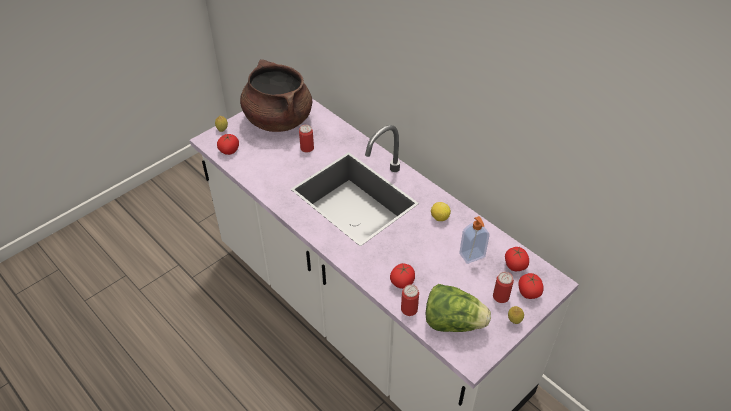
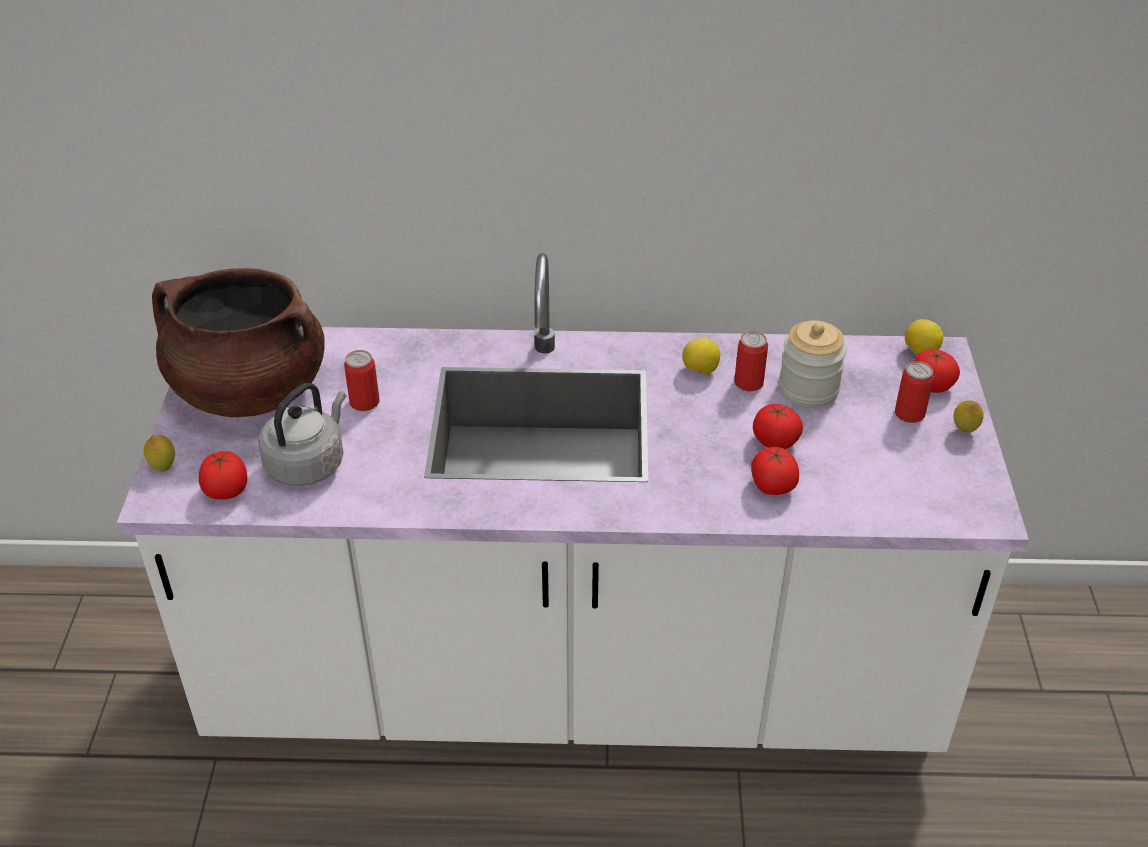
camera: 45 degrees left, 5 degrees down
(263, 158) = (308, 463): none -> grey kettle
(409, 309) = (830, 513): can -> can (748, 383)
(453, 322) = (903, 487): lettuce -> none
(472, 256) = (808, 389): soap dispenser -> jar
(515, 265) = (872, 365): tomato -> tomato (775, 441)
(546, 275) = (920, 351): none -> lemon

